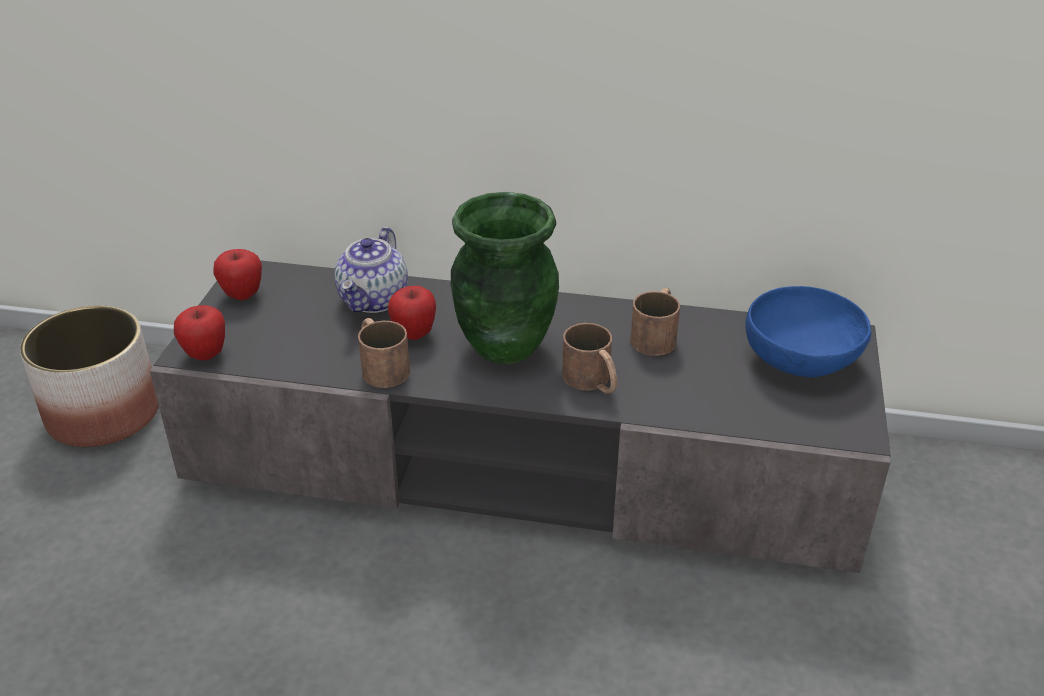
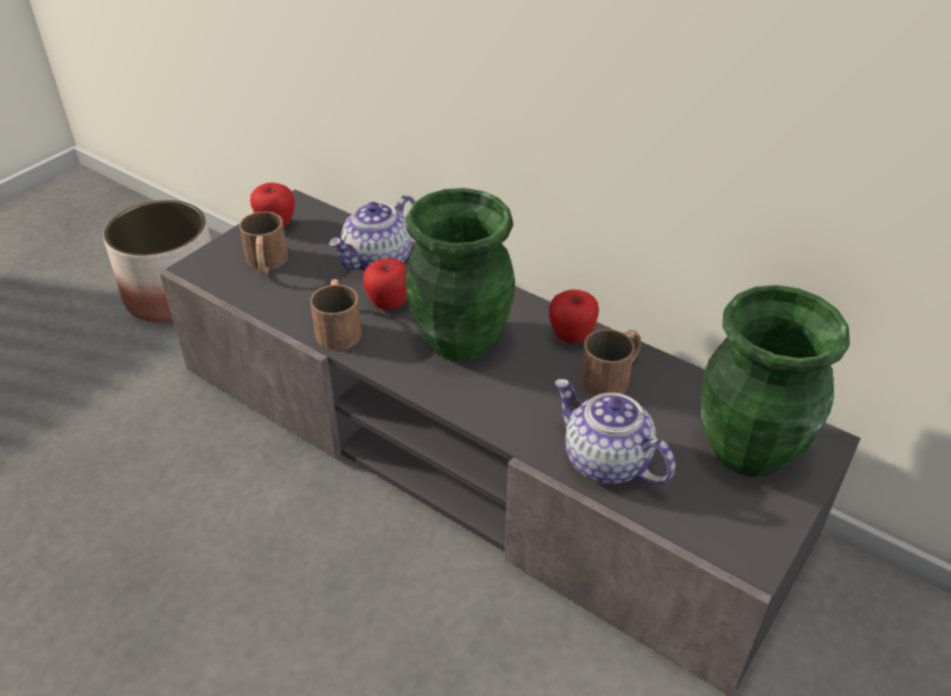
camera: 25 degrees right, 5 degrees up
(205, 354) = (209, 271): apple -> apple (571, 337)
(593, 382) = (515, 404): brown mug -> brown mug (266, 264)
(699, 402) = (605, 462): none -> teapot
(802, 359) = (749, 450): blue bowl -> green vase

